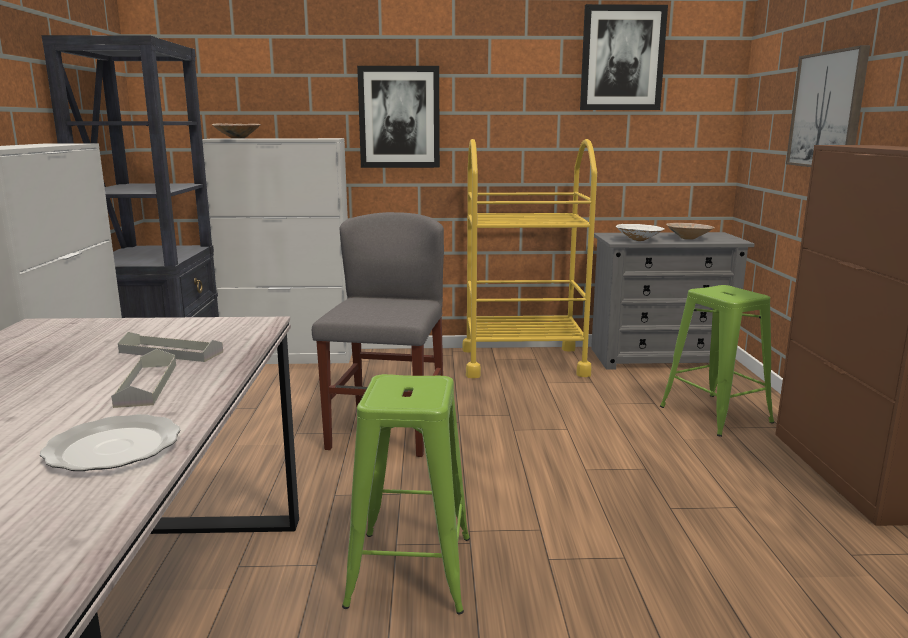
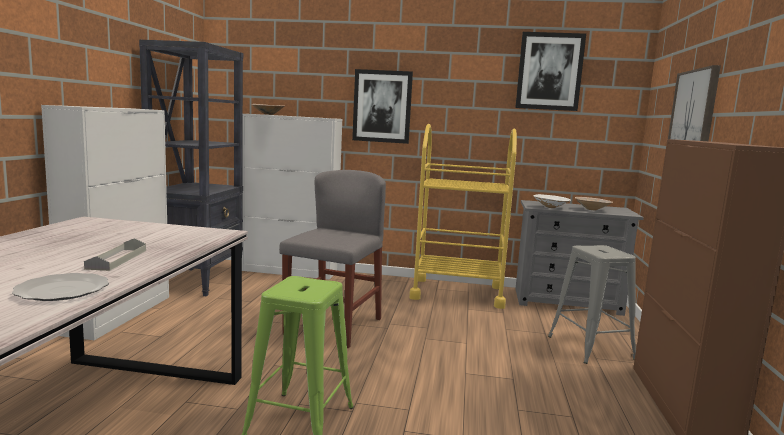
camera: 10 degrees right, 5 degrees down
(171, 352) = (150, 243): grey tray -> none
(714, 414) = (590, 347): green stool -> grey stool

